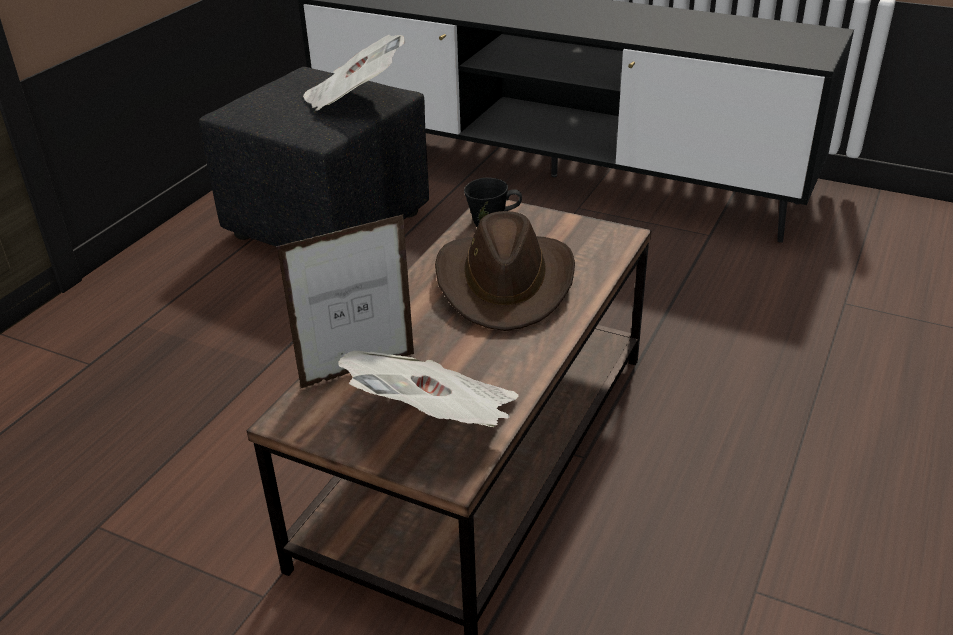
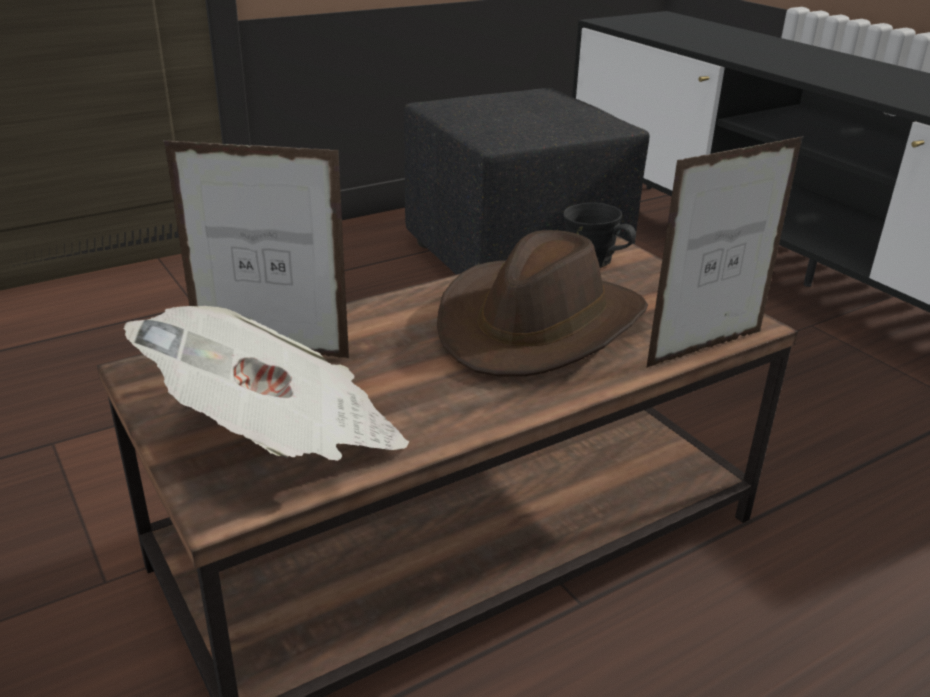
camera: 30 degrees right, 5 degrees down
(354, 100) = (565, 119): newspaper -> none
(614, 262) = (705, 349): none -> picture frame

